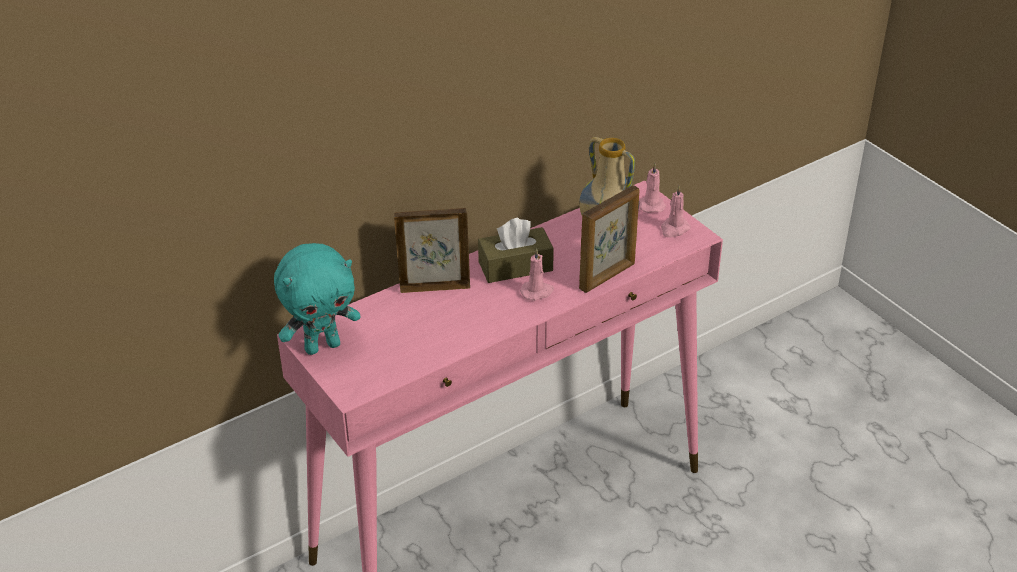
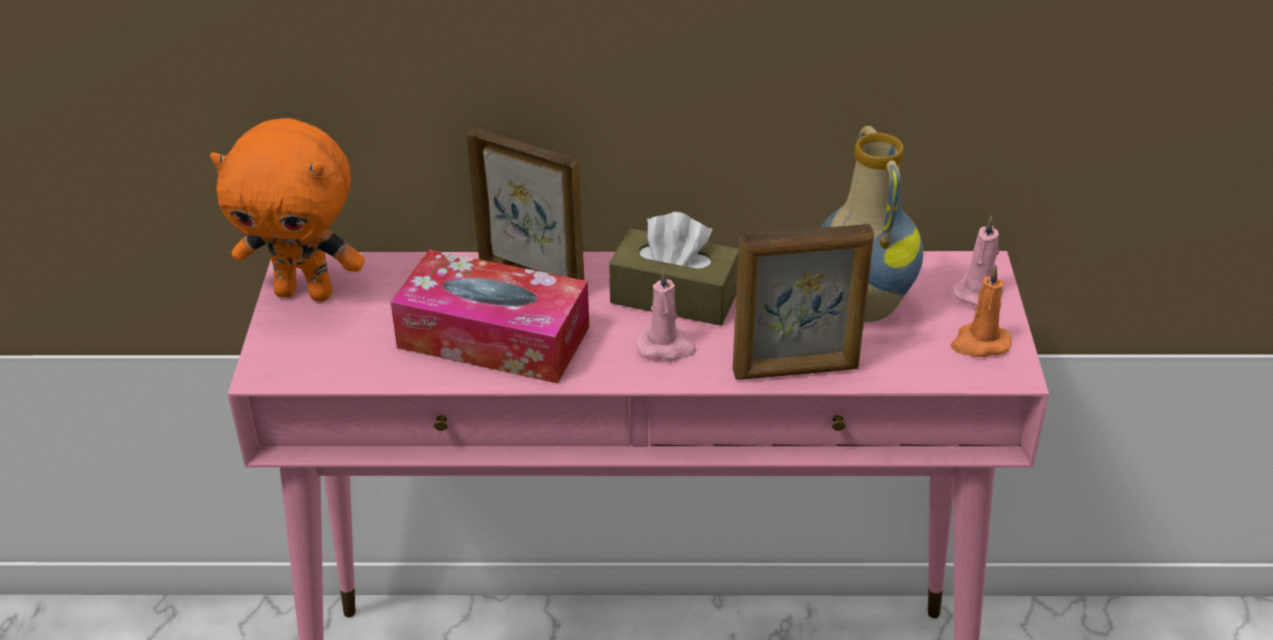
camera: 35 degrees right, 0 degrees up
(322, 346) = (306, 292): turquoise plush toy -> orange plush toy
(449, 324) = (493, 337): none -> tissue box
(674, 229) = (979, 343): pink candle -> orange candle

